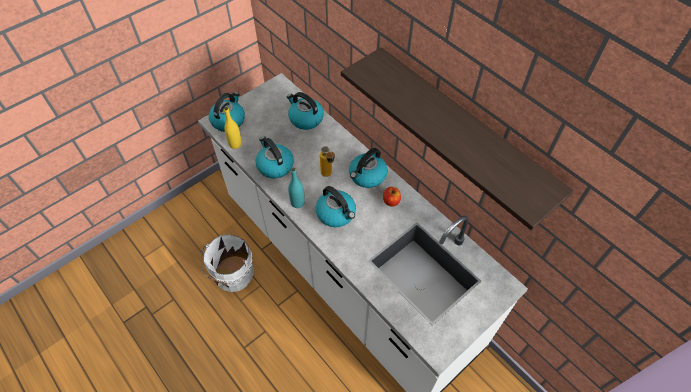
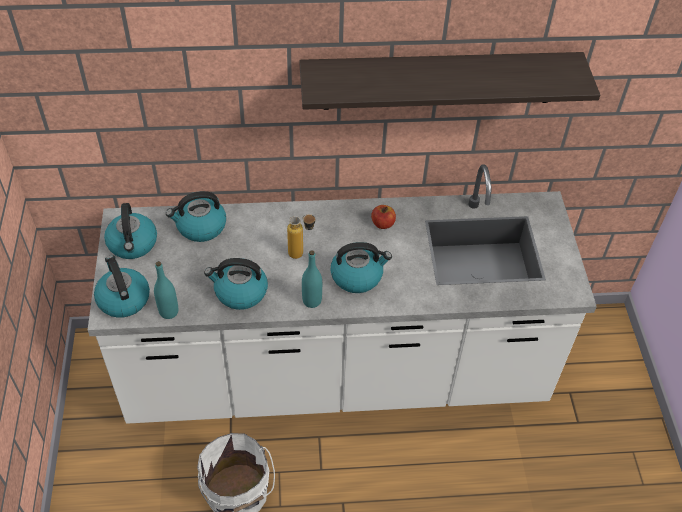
camera: 55 degrees left, 5 degrees down
(235, 144) = (169, 312): yellow bottle -> turquoise bottle
(367, 176) = (333, 223): kettle -> kettle (133, 244)

